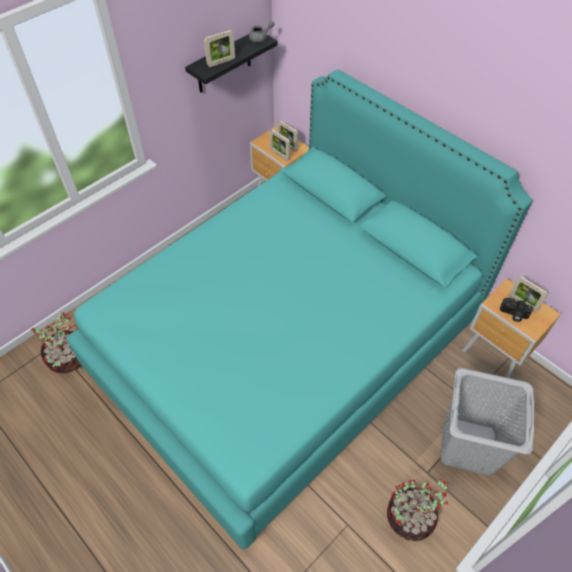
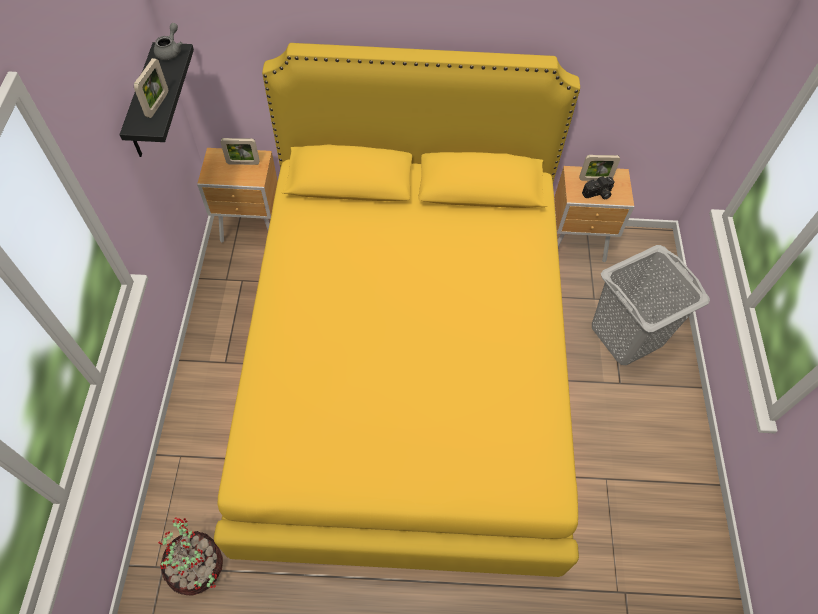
camera: 45 degrees left, 5 degrees up
(279, 154) = (245, 178): picture frame -> none
(286, 346) = (406, 370): turquoise bed -> yellow bed
(411, 517) = (642, 429): potted plant -> none

